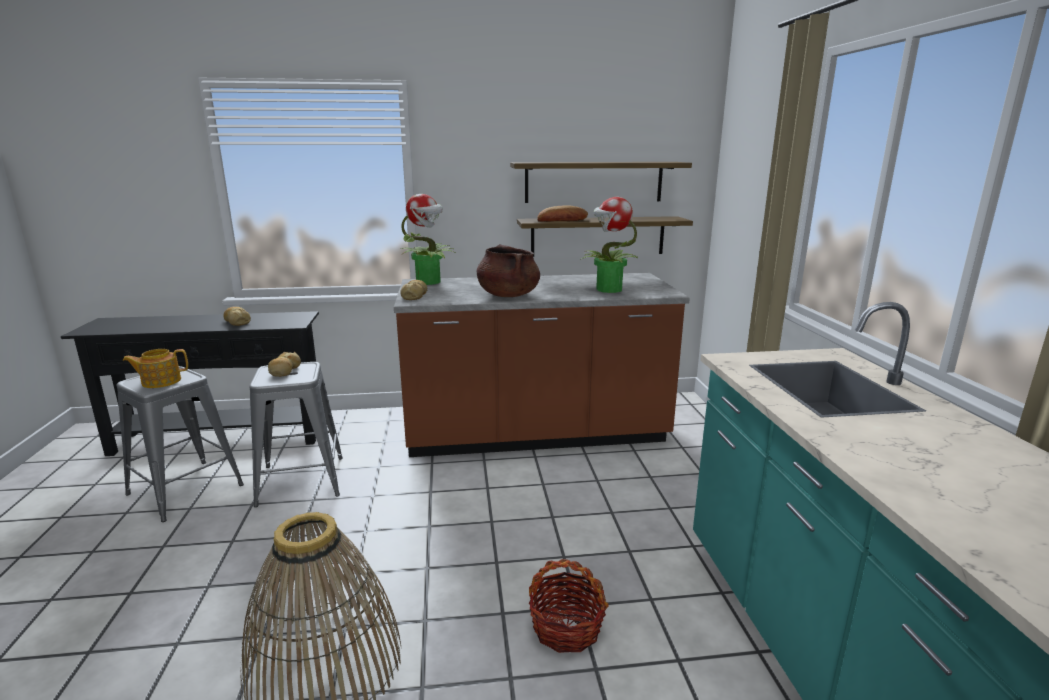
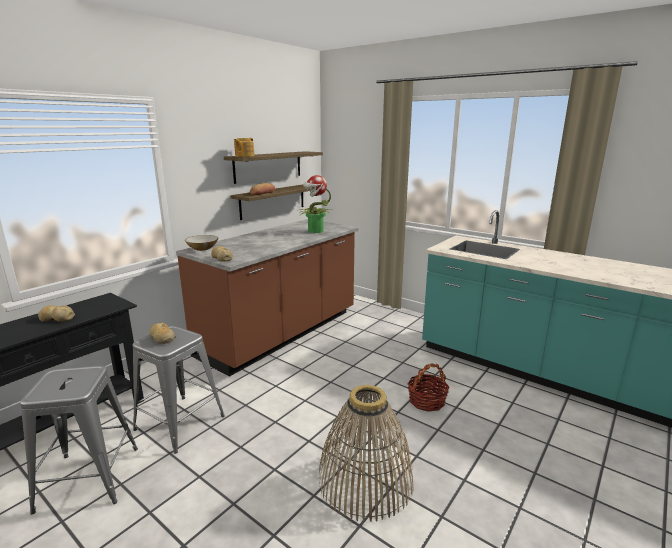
camera: 45 degrees left, 0 degrees up
(160, 381) = (68, 384): teapot -> teapot (244, 156)
(429, 282) = (202, 248): potted plant -> bowl
(508, 295) = (275, 245): brown cooking pot -> none

